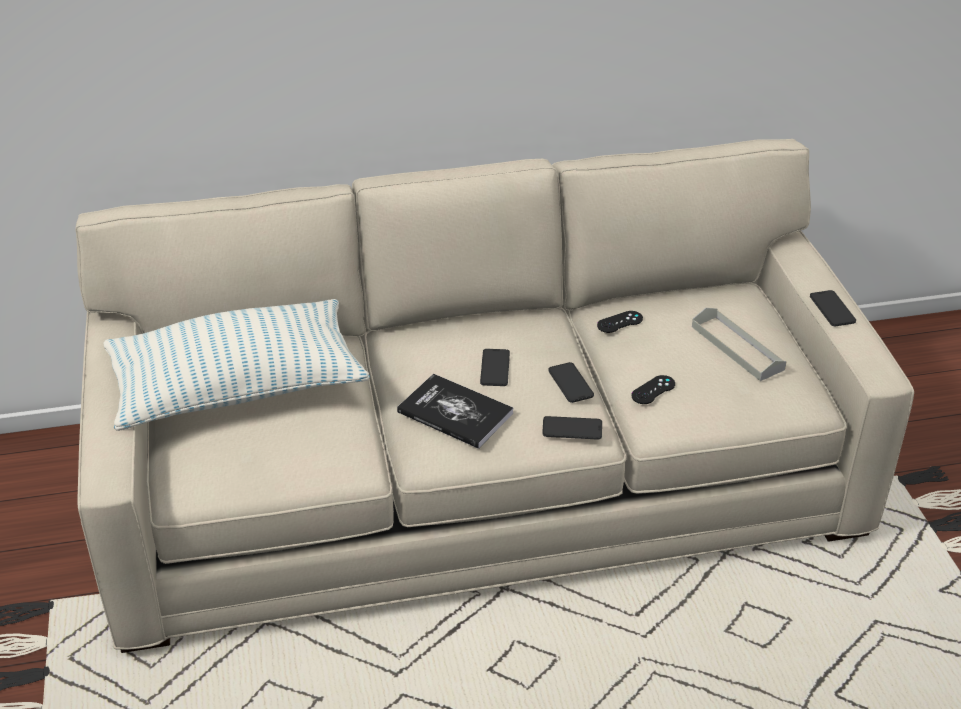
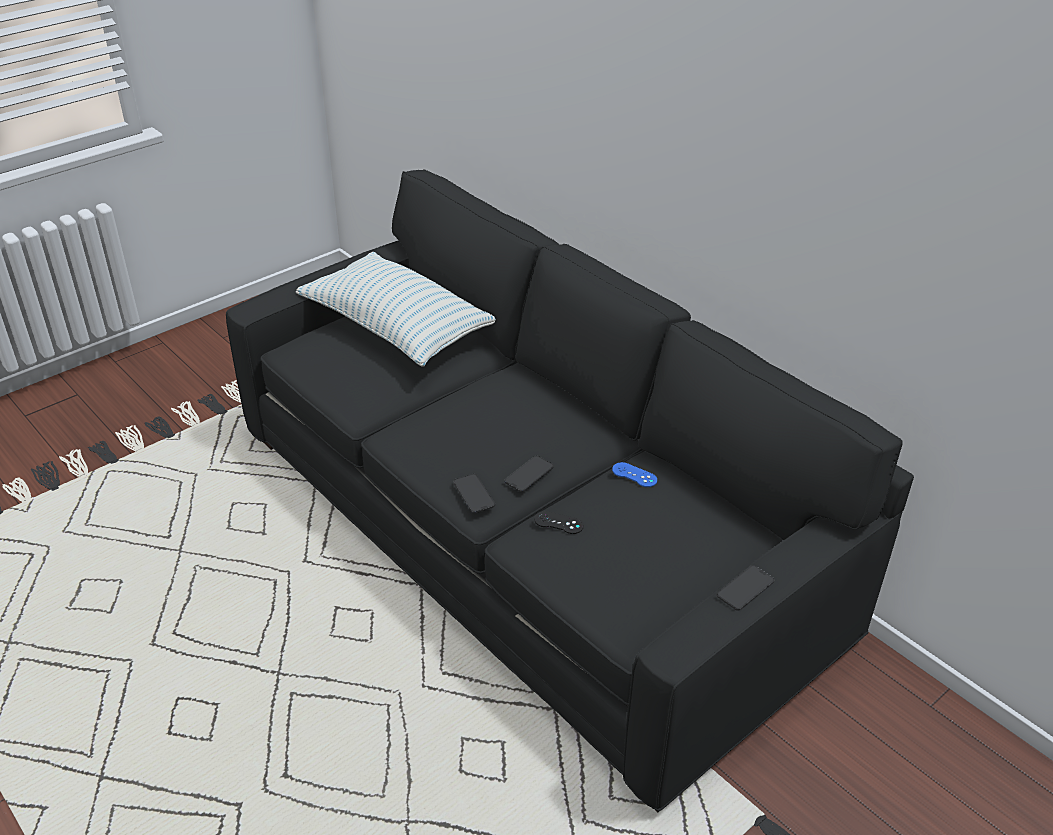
camera: 60 degrees right, 0 degrees up
(455, 413) = (445, 429): book -> none
(482, 481) = (526, 529): beige sofa -> black sofa
(495, 368) = (514, 429): phone -> none
(620, 322) = (634, 475): black game controller -> blue game controller
(737, 348) = (663, 556): grey tray -> none

